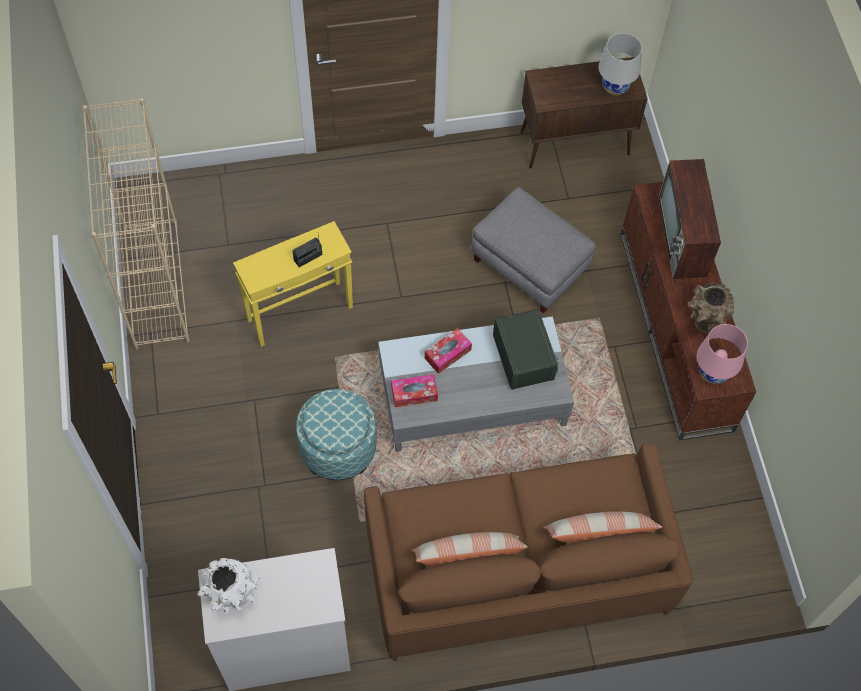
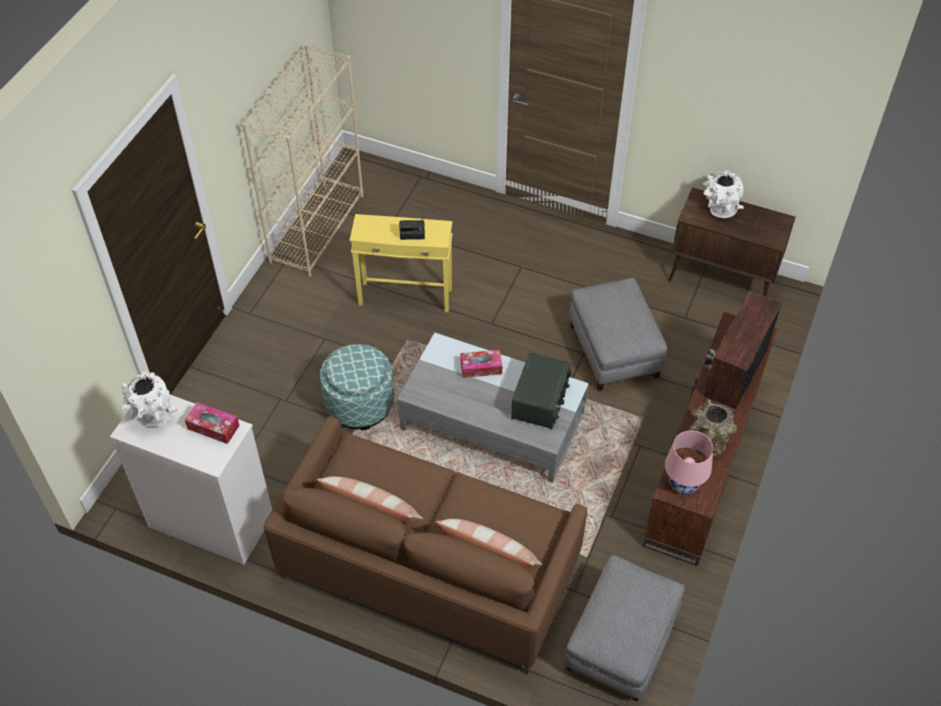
camera: 35 degrees right, 10 degrees down
(414, 394) = (432, 382): tissue box -> tissue box (213, 427)
(566, 84) = (719, 211): none -> white vase
(615, 87) = (760, 231): white table lamp -> none
(719, 537) = (620, 641): none -> grey ottoman

